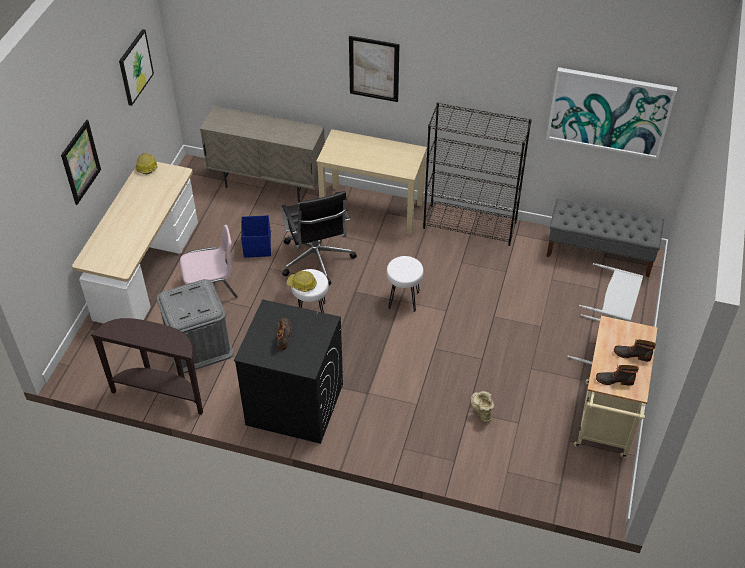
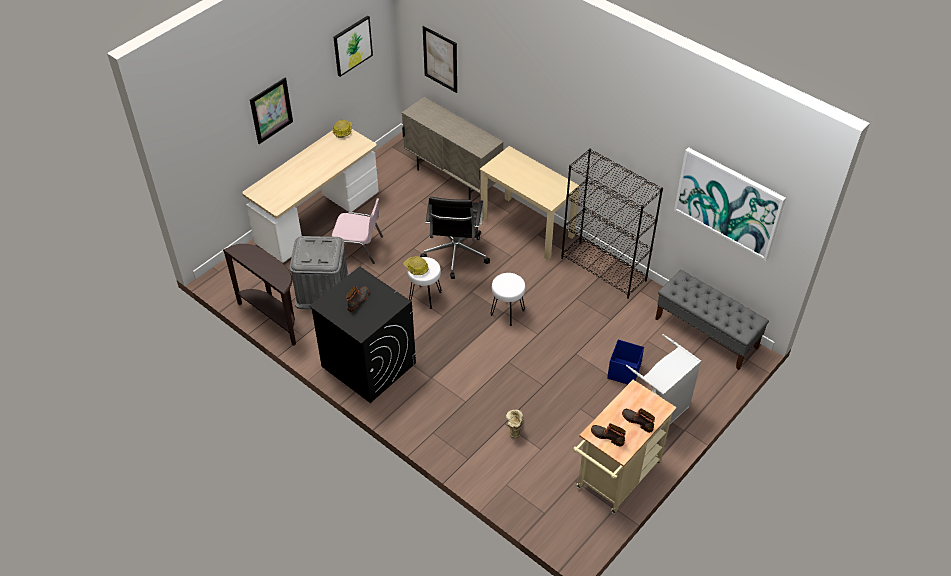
camera: 25 degrees right, 0 degrees up
(257, 246) = (414, 227): blue storage box -> blue storage box (624, 371)
(374, 69) = (544, 102): picture -> picture (440, 59)

